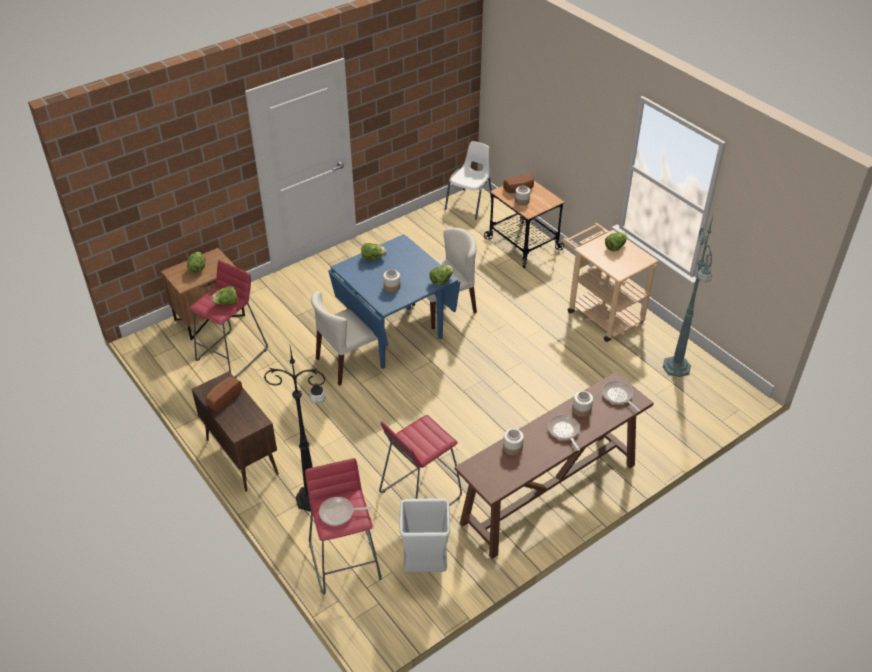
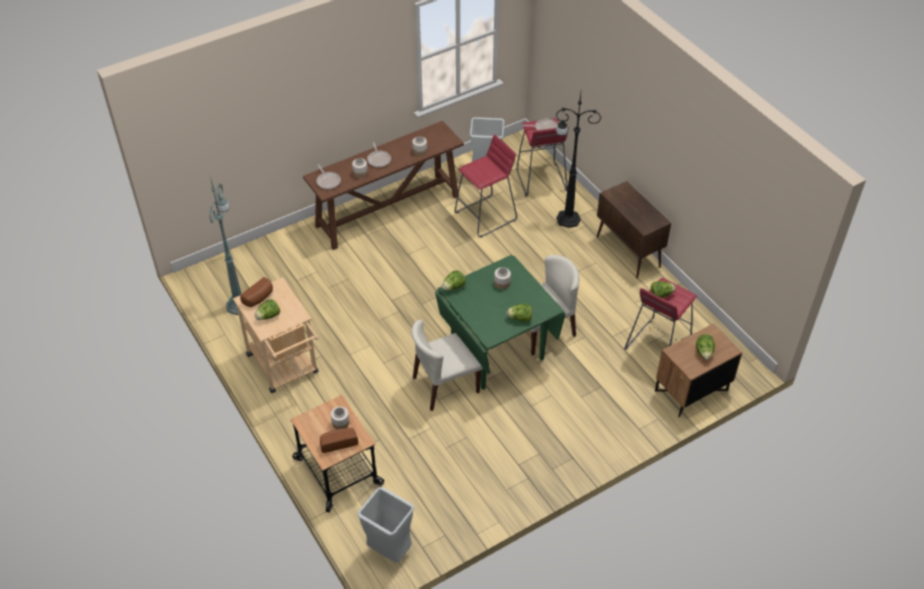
camera: 175 degrees left, 5 degrees up
(223, 398) = (643, 213): bread -> bread (259, 298)
(396, 337) = (497, 354): blue dining table -> green dining table
(470, 204) = (389, 551): white chair -> grey trash can

